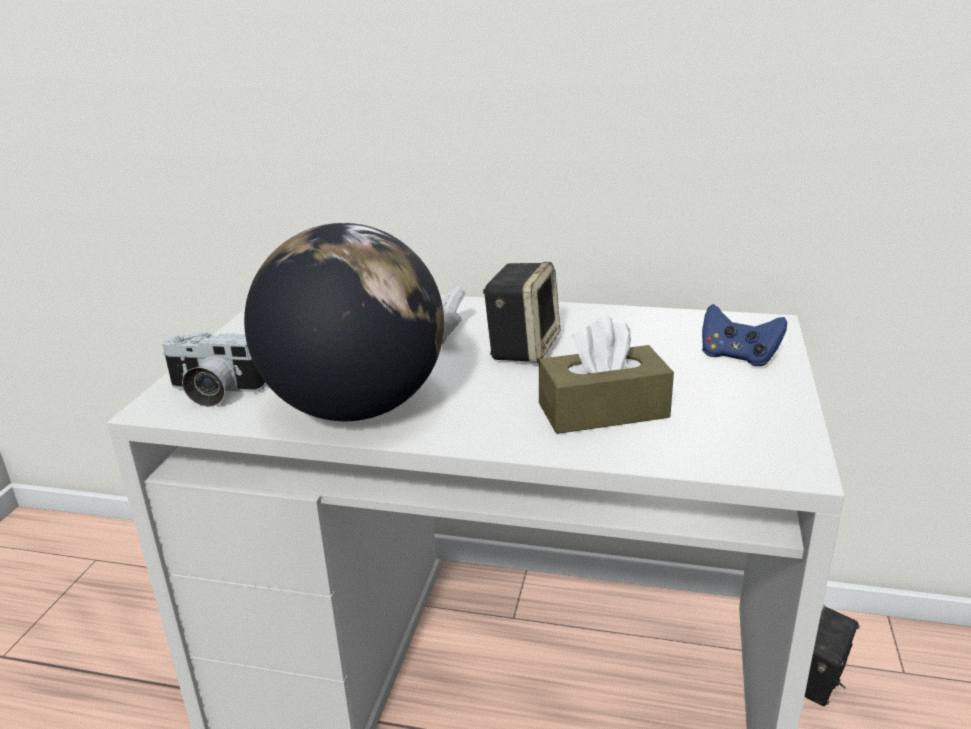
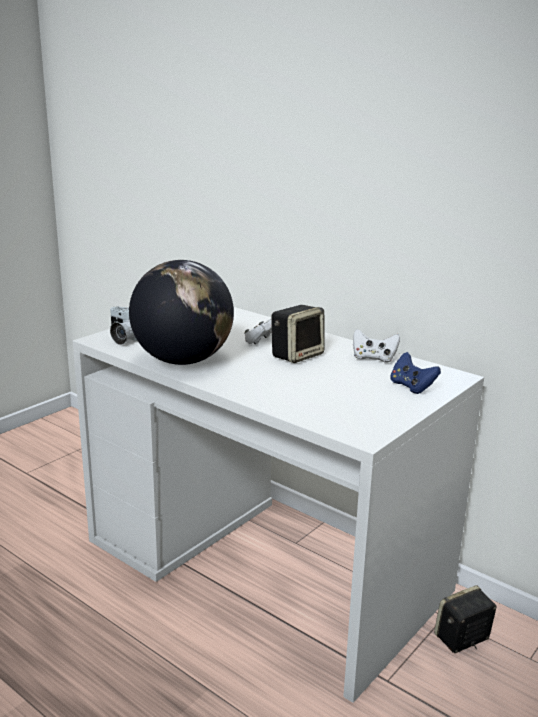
camera: 25 degrees right, 5 degrees down
(603, 410) = (300, 391): brown tissue box -> none
(632, 324) = (374, 358): none -> white game controller

